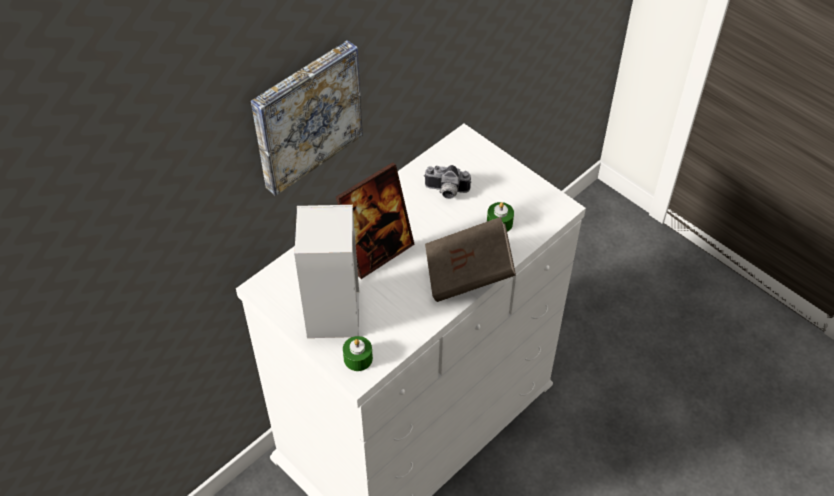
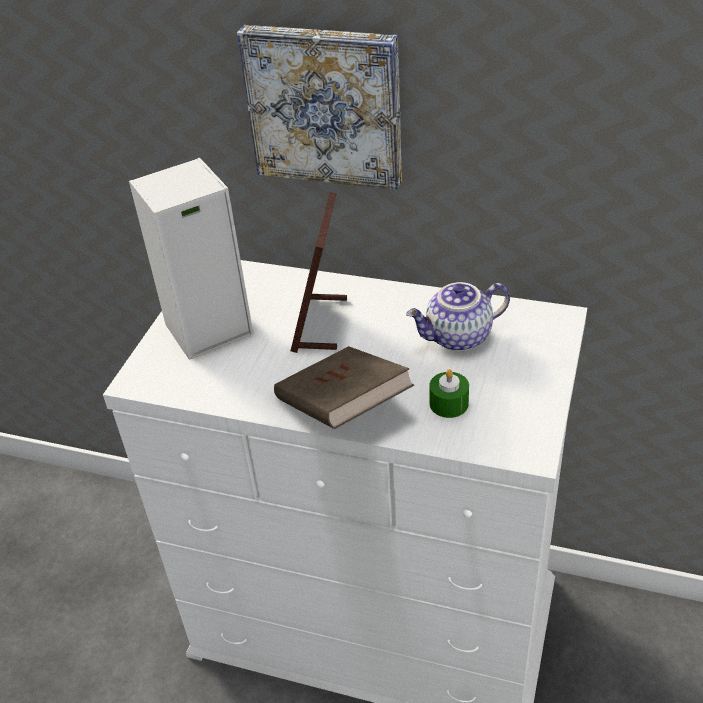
camera: 65 degrees right, 10 degrees down
(358, 358) = (158, 371): green candle -> none
(377, 252) = (320, 324): picture frame -> picture frame turned 75 degrees clockwise
(446, 191) = (458, 338): camera -> teapot

